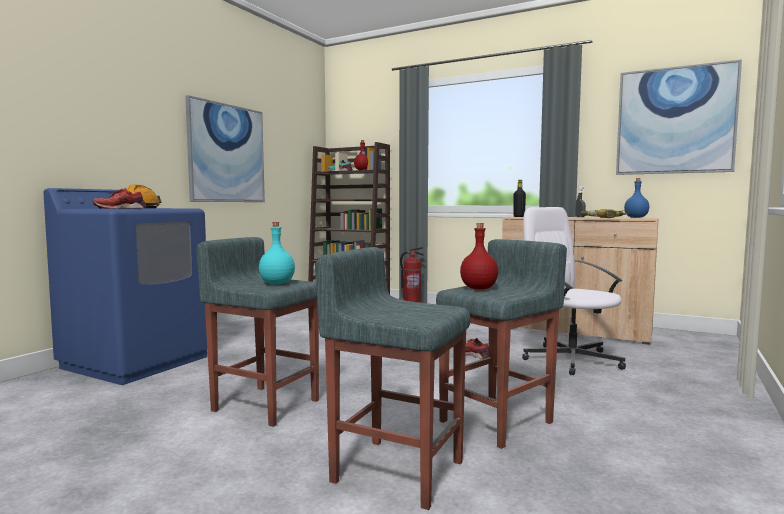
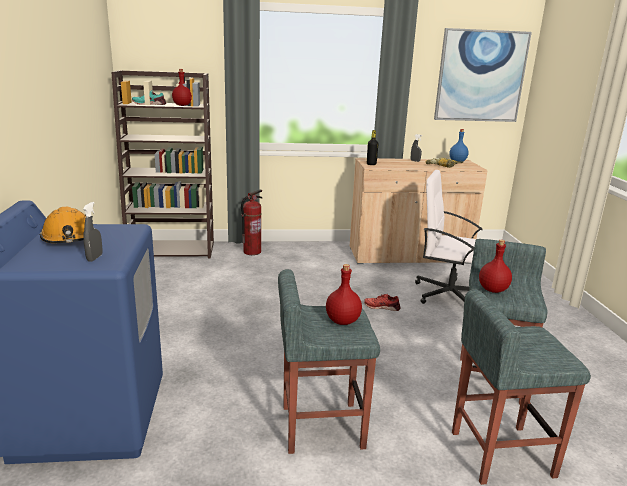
camera: 35 degrees left, 15 degrees up
(120, 208) = (94, 258): red shoe -> grey spray bottle
(227, 153) = (61, 111): picture -> none
(276, 283) = (342, 321): turquoise bottle -> red bottle

